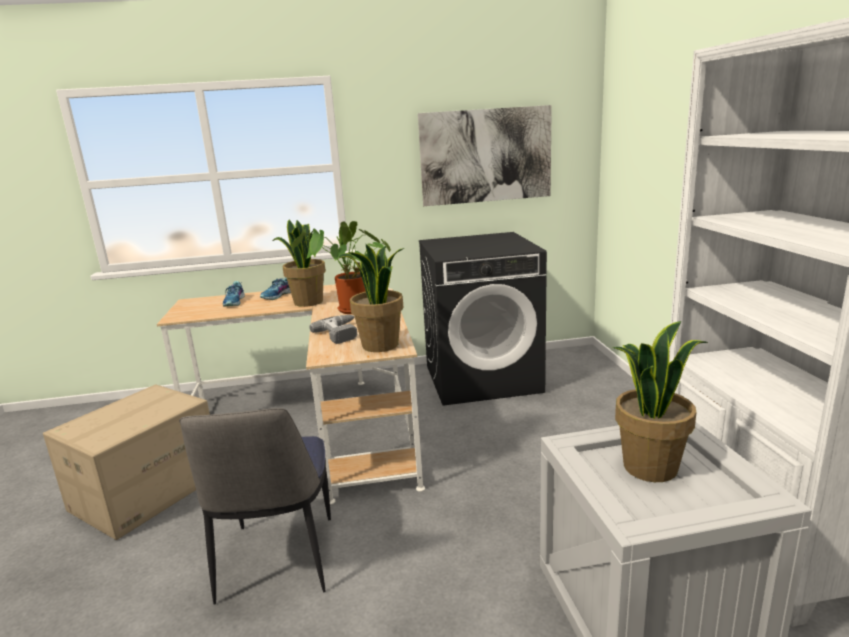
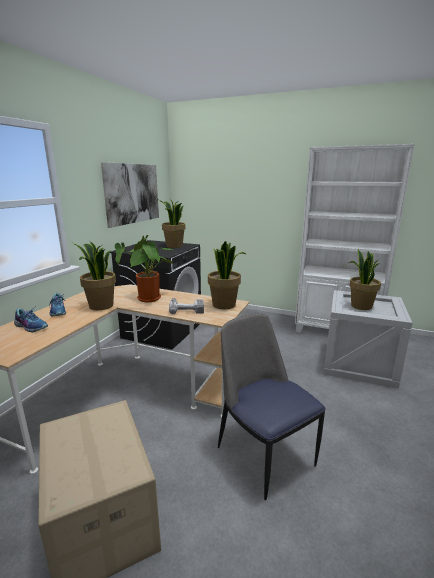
camera: 60 degrees left, 0 degrees up
(277, 561) = (264, 453): chair -> chair turned 150 degrees counterclockwise
(503, 246) = (174, 246): none -> potted plant

